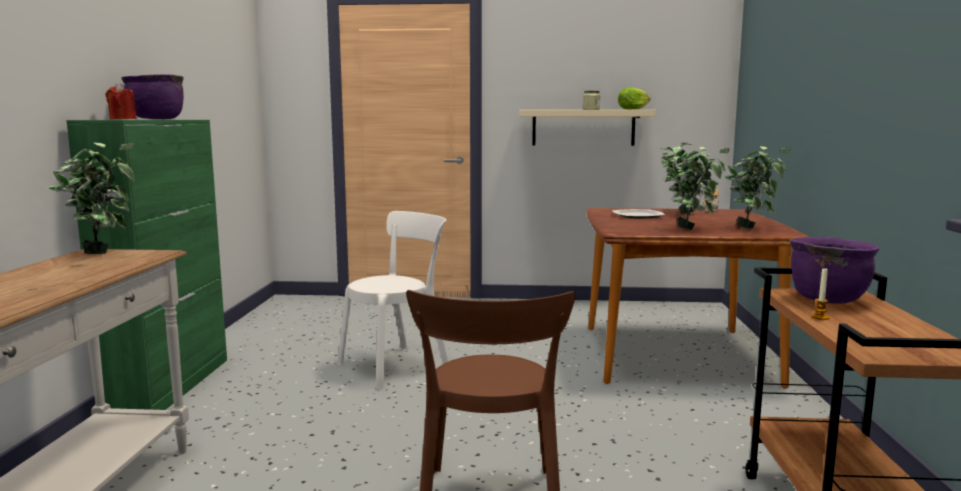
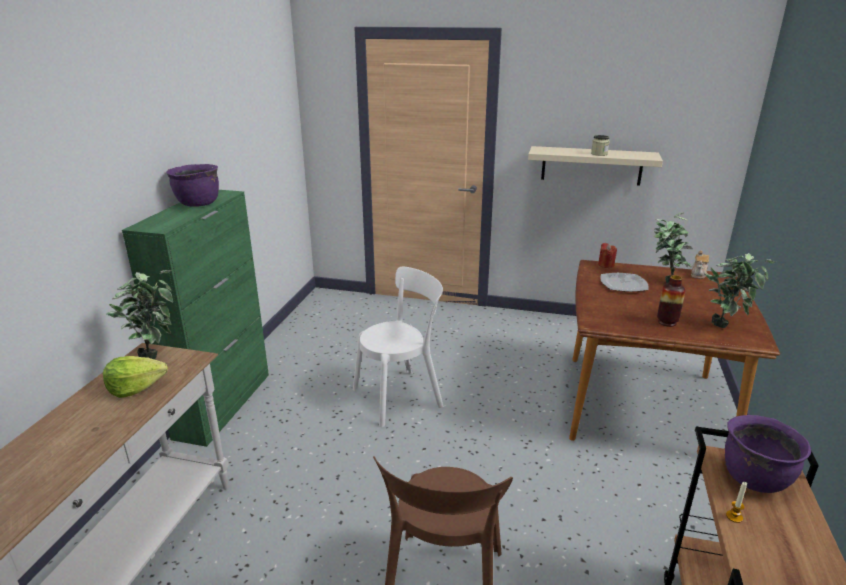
camera: 10 degrees right, 15 degrees up
(122, 119) = (168, 215): red candle -> red candle (606, 265)
(633, 109) = (641, 154): lettuce -> lettuce (135, 387)
(693, 229) = (667, 322): potted plant -> vase

